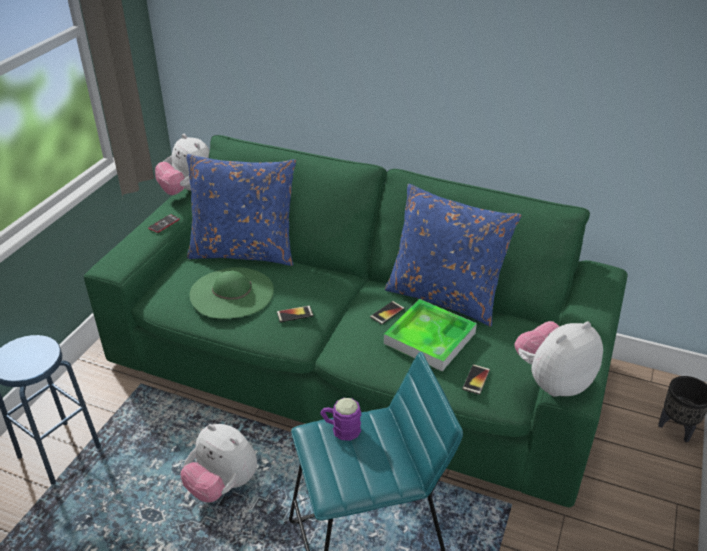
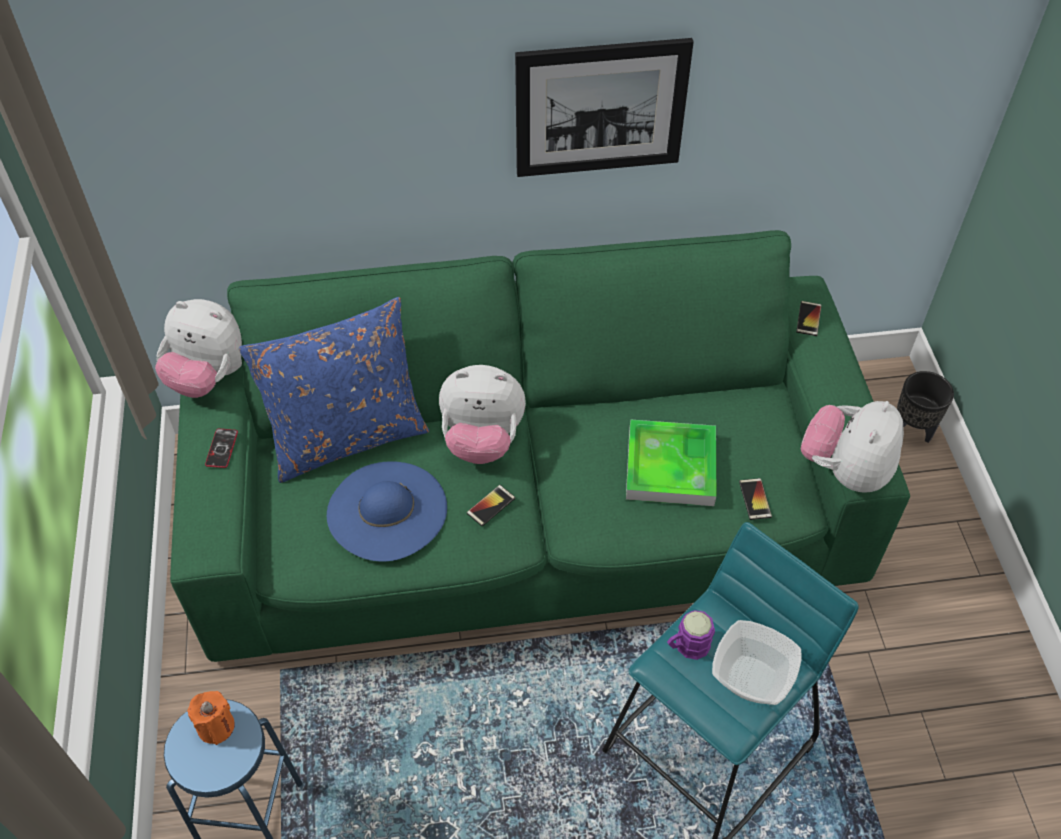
camera: 30 degrees left, 15 degrees up
(35, 349) = (216, 726): none -> orange candle
(222, 485) = (491, 749): plush toy -> plush toy (482, 440)
(232, 293) = (387, 510): green hat -> blue hat
(370, 469) = (752, 678): none -> bowl
(387, 313) = (598, 453): phone -> phone (808, 319)
(445, 297) = (644, 397): blue pillow -> none
(464, 72) = (600, 108): none -> picture

